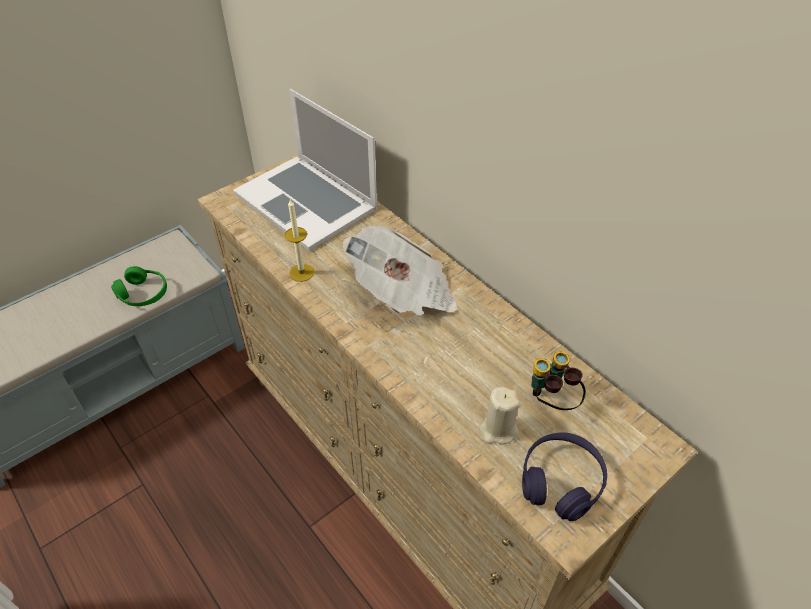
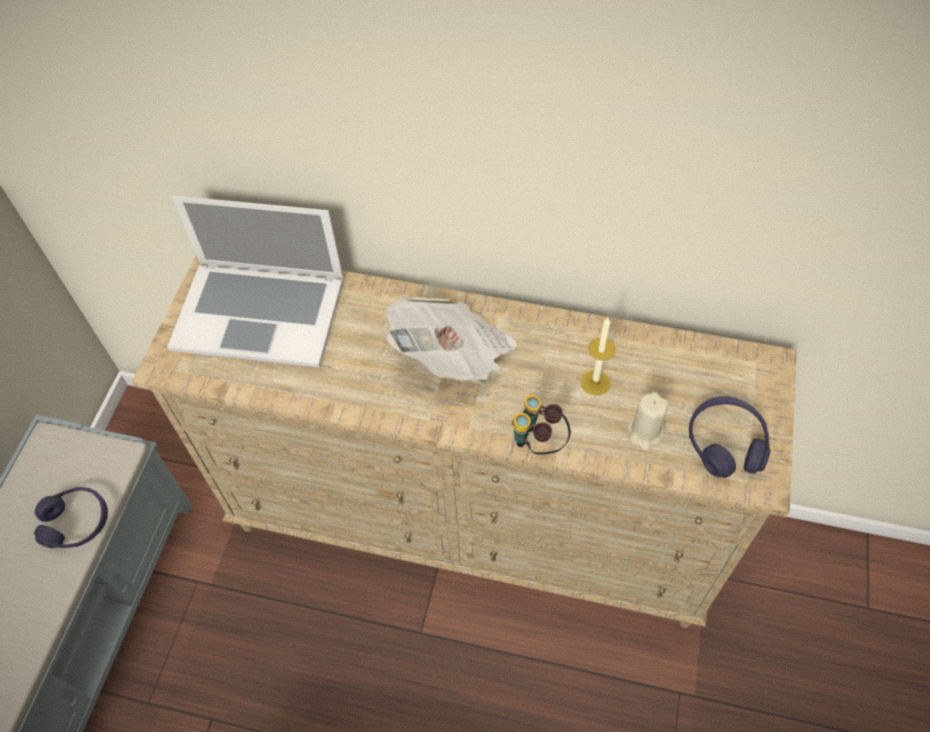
camera: 35 degrees left, 10 degrees up
(143, 294) = (76, 523): green headphones -> purple headphones
(301, 272) = (335, 395): candle -> candle (595, 382)
(551, 401) = (664, 379): binoculars -> binoculars (538, 443)

